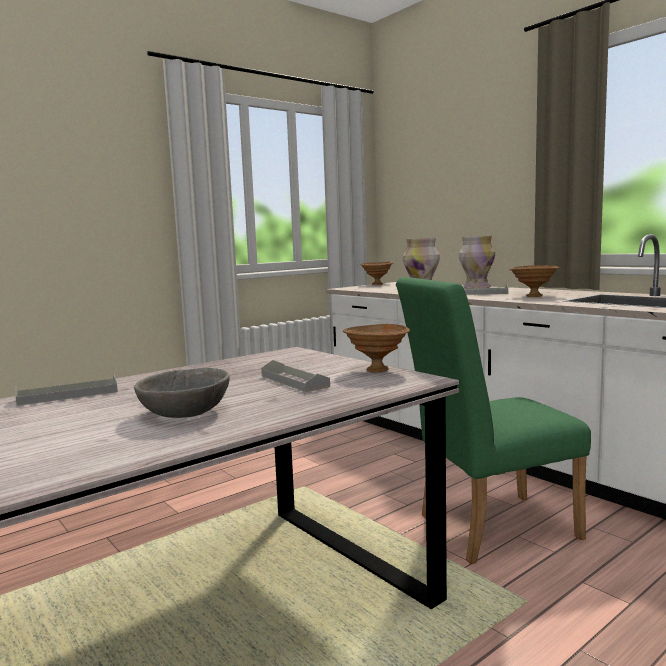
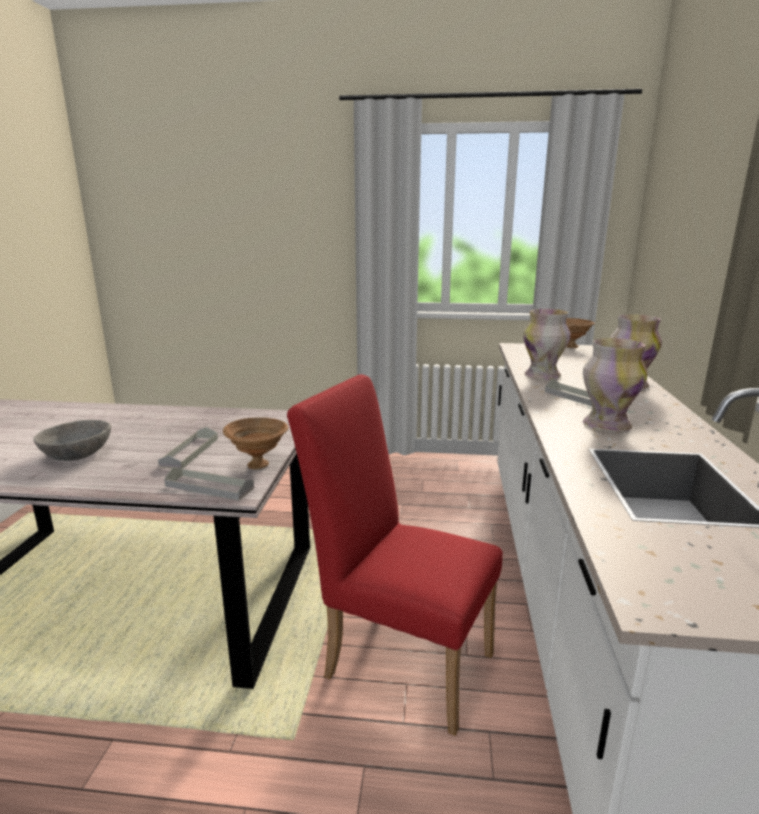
camera: 45 degrees right, 10 degrees up
(68, 395) = (101, 412): grey tray -> grey tray (209, 487)
(487, 528) = (399, 658): green chair -> red chair
(532, 296) = (605, 425): brown bowl -> vase

